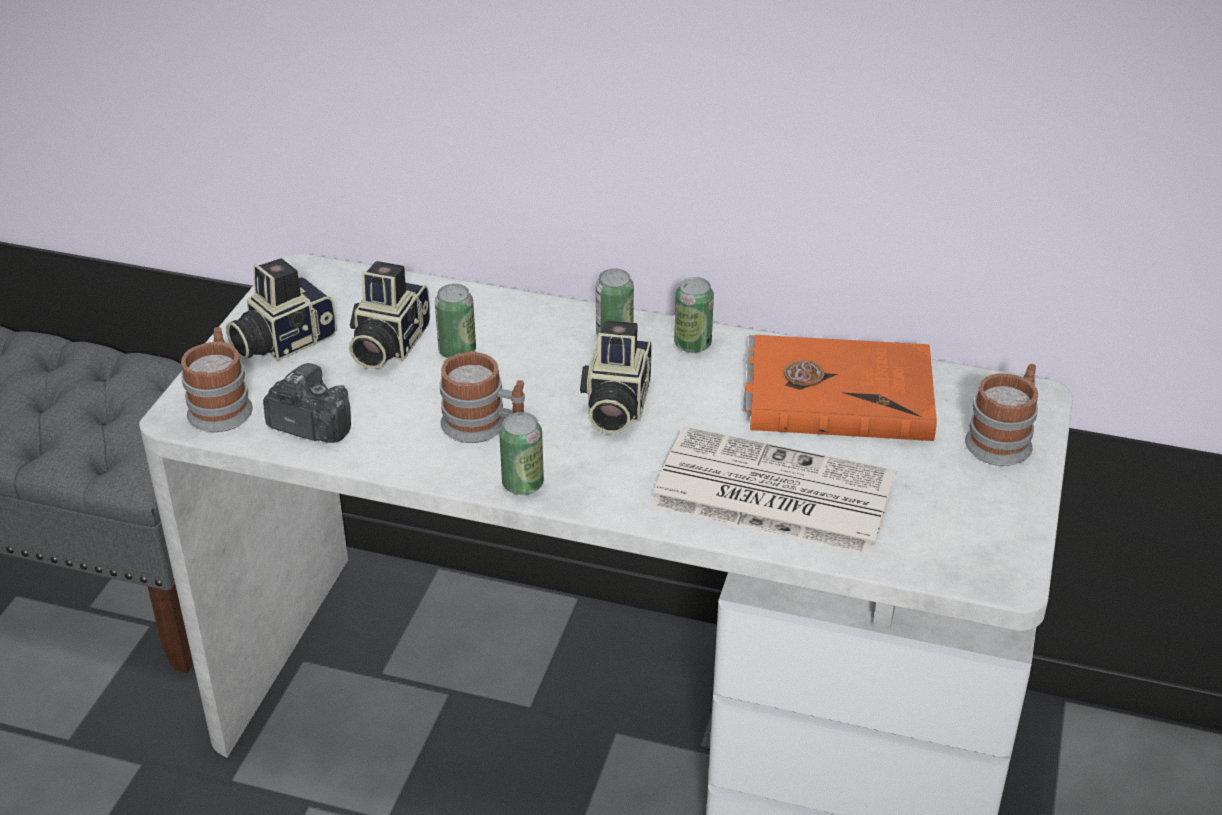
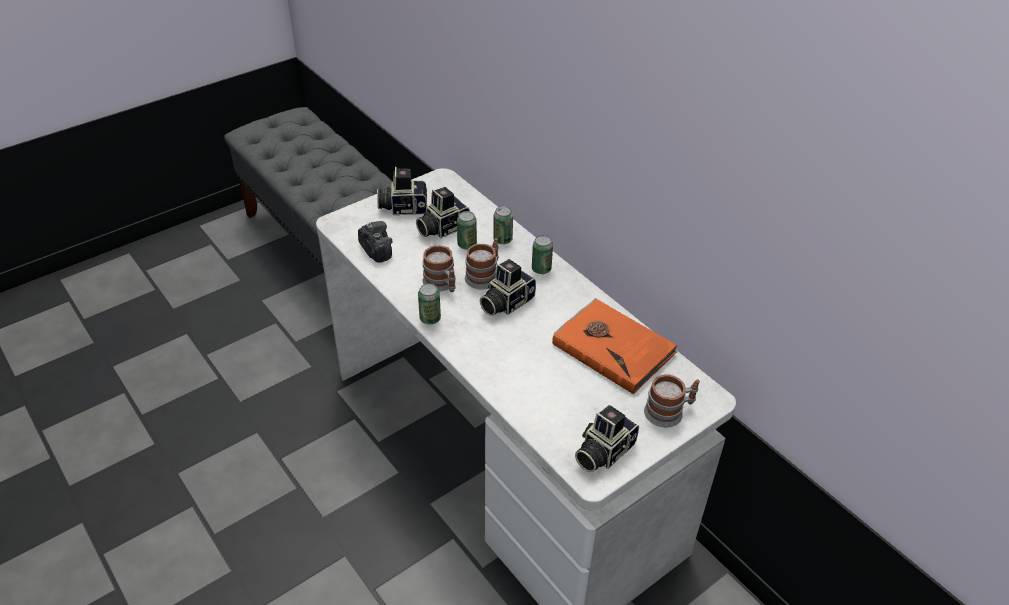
camera: 35 degrees right, 5 degrees up
(221, 405) = (353, 225): mug -> mug (484, 275)
(692, 344) = (571, 290): can -> can (502, 239)
(769, 493) = (528, 378): newspaper -> none
(980, 536) = (602, 451): none -> camera

